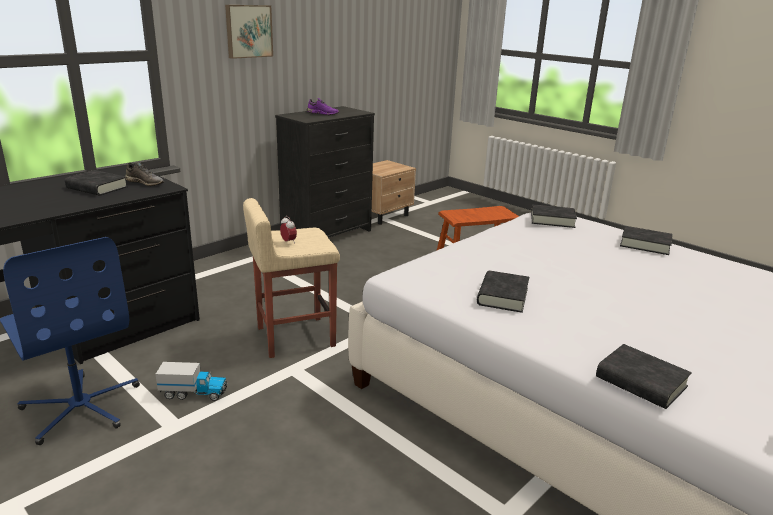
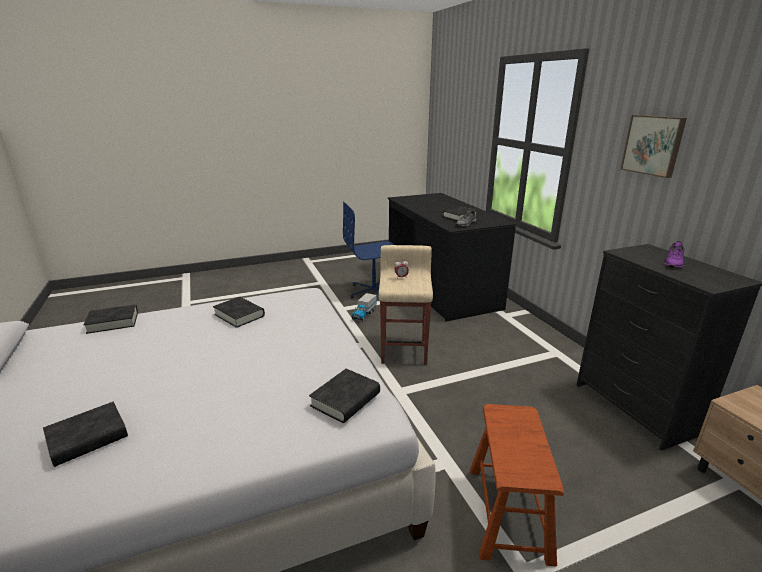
camera: 115 degrees right, 0 degrees up
(645, 244) = (220, 445): black book -> black book (88, 438)

